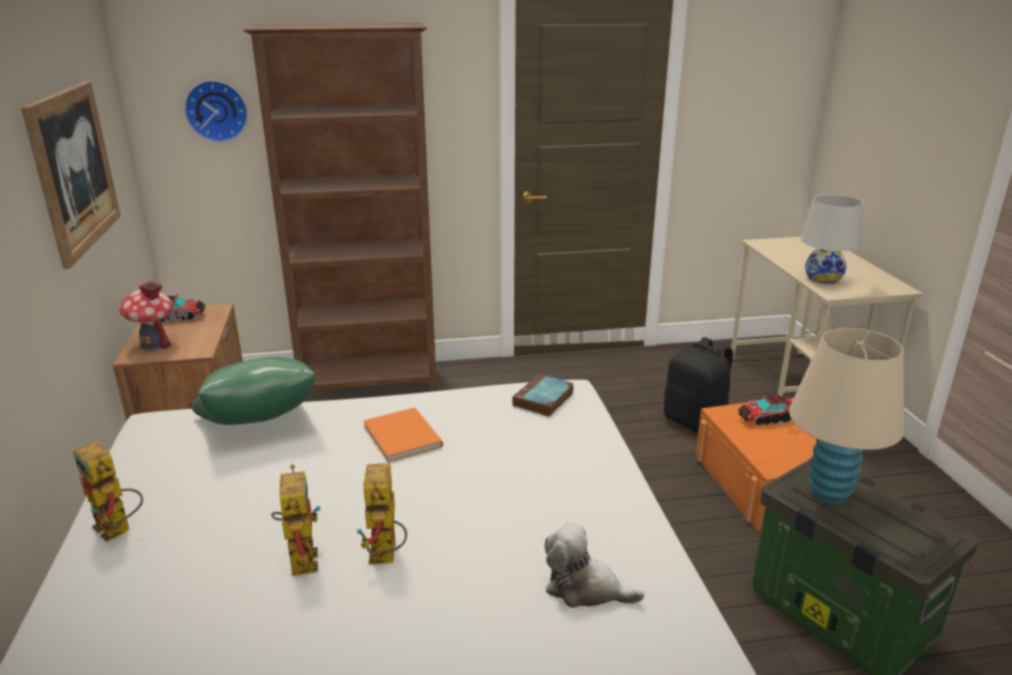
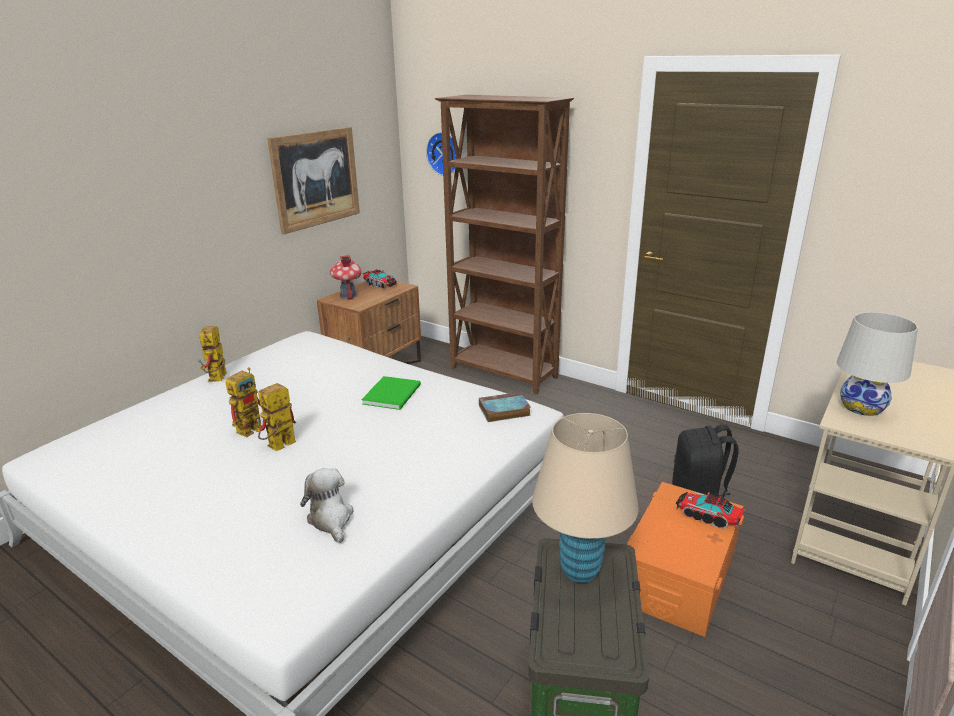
camera: 45 degrees right, 0 degrees up
(258, 425) = (339, 358): green pillow -> none
(403, 435) = (394, 394): orange book -> green book

